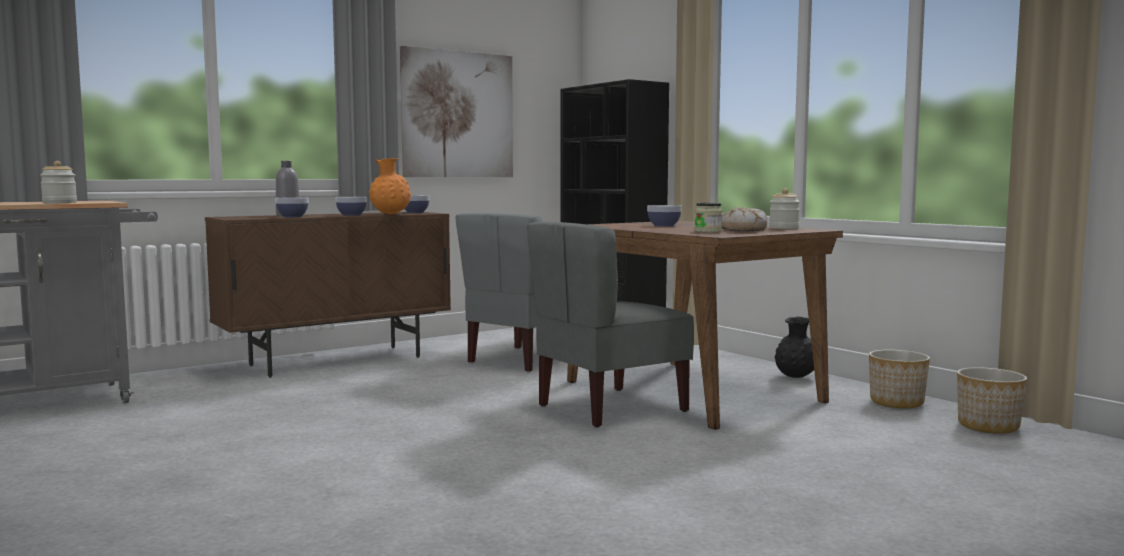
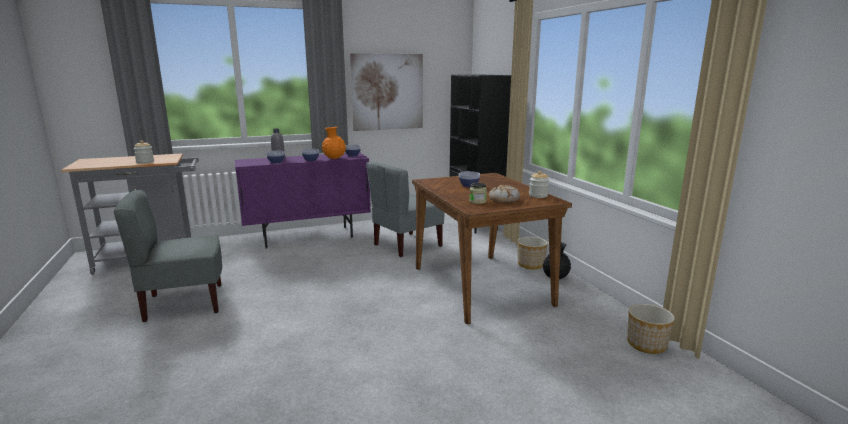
camera: 15 degrees right, 10 degrees up
(337, 361) = (308, 237): brown cabinet -> purple cabinet
(610, 408) = (421, 296): grey chair -> grey chair (184, 303)
(896, 402) = (602, 311): planter -> planter (531, 264)

